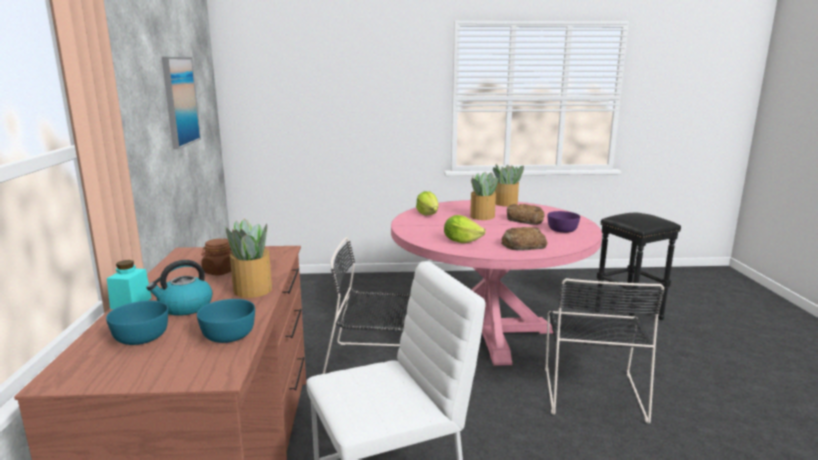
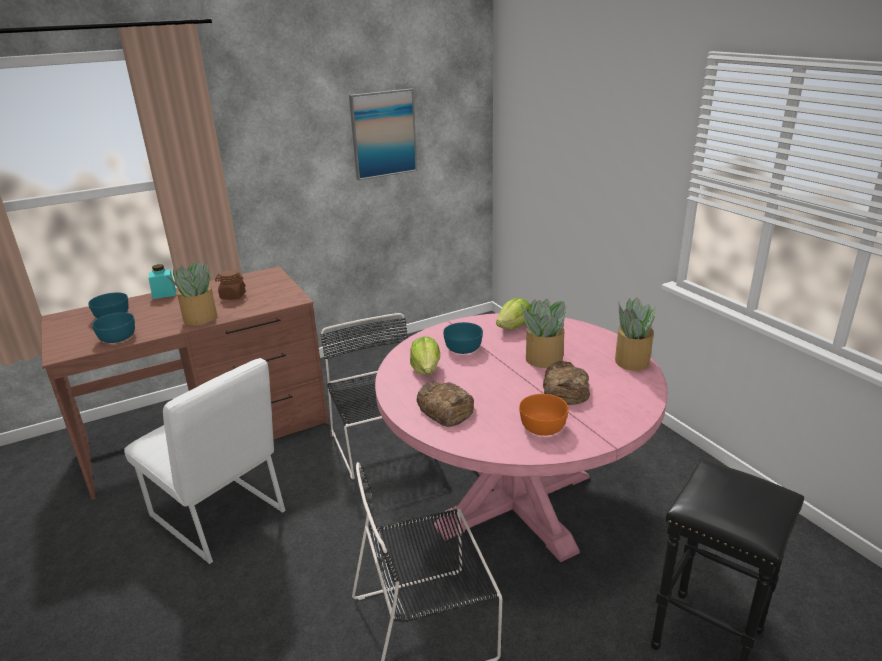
camera: 65 degrees right, 10 degrees up
(185, 307) = (161, 310): kettle -> none
(442, 228) = (463, 348): none -> turquoise bowl
(562, 230) = (542, 427): purple bowl -> orange bowl

